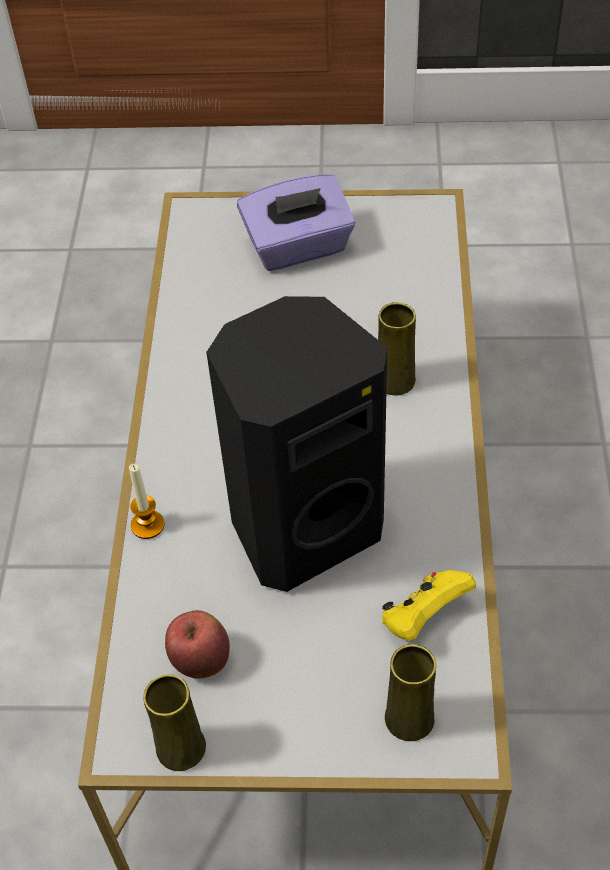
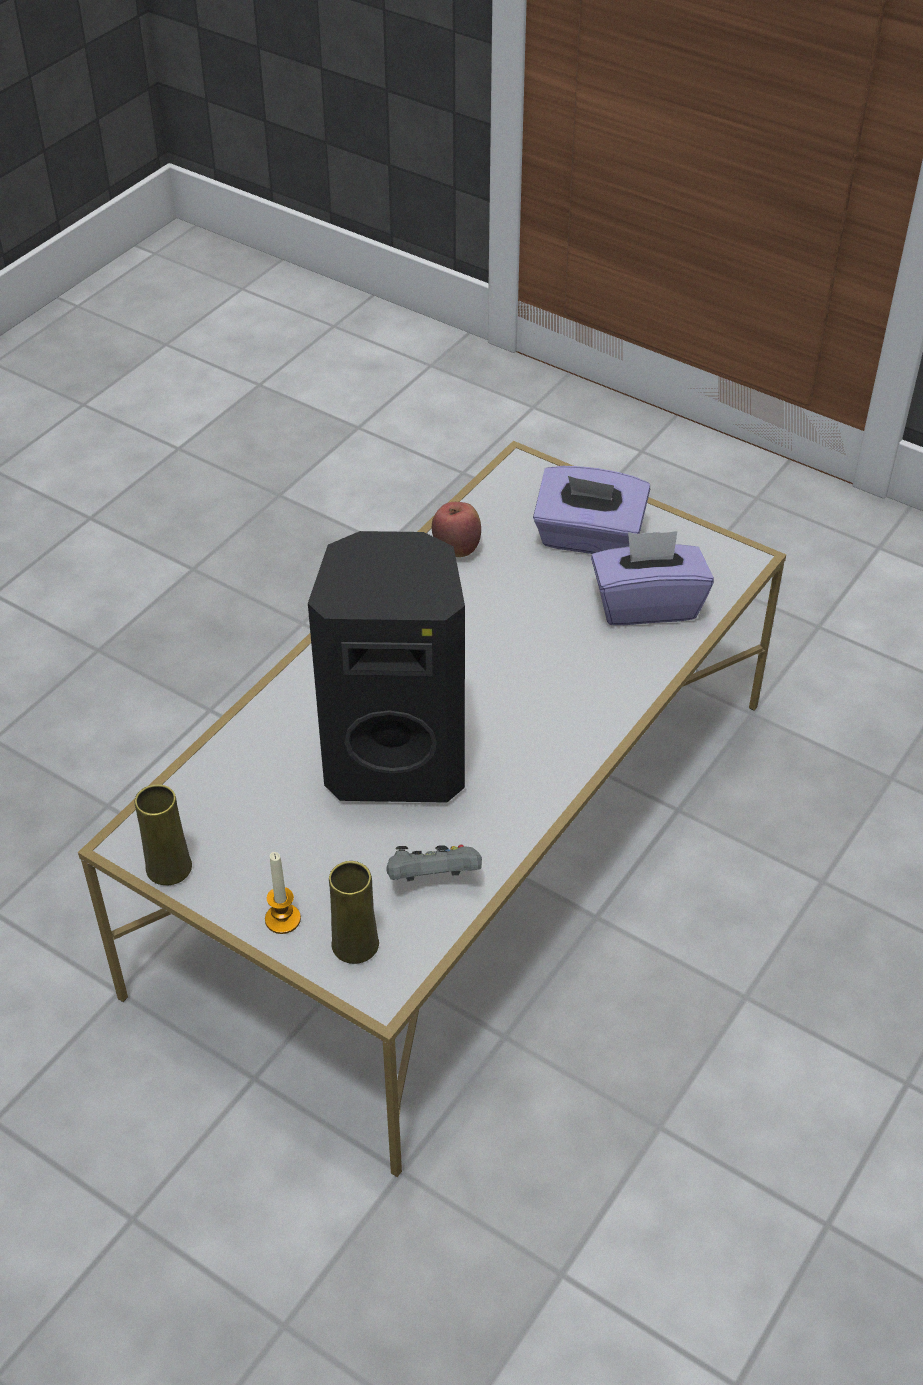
camera: 30 degrees right, 5 degrees down
(147, 525) = (277, 697): candle -> candle (283, 919)
(200, 661) = (234, 816): apple -> apple (457, 549)
(392, 281) = (647, 604): none -> purple tissue box
(395, 380) = (575, 686): yellow vase -> none
(423, 617) = (433, 879): yellow game controller -> grey game controller

